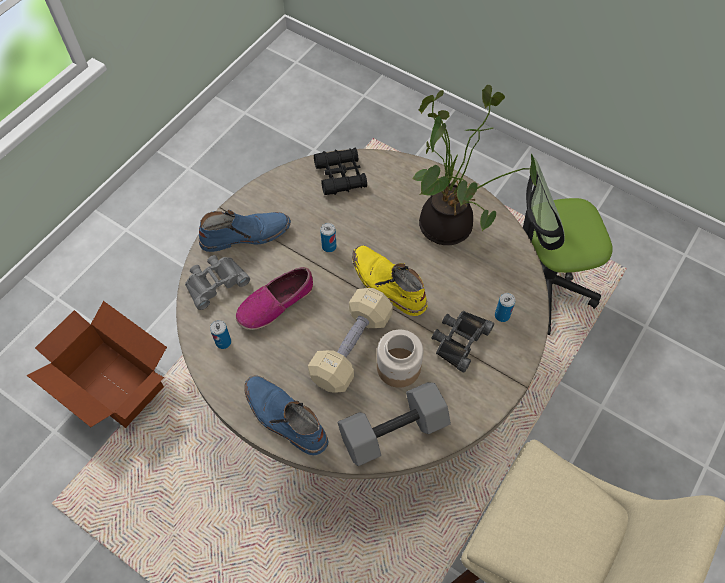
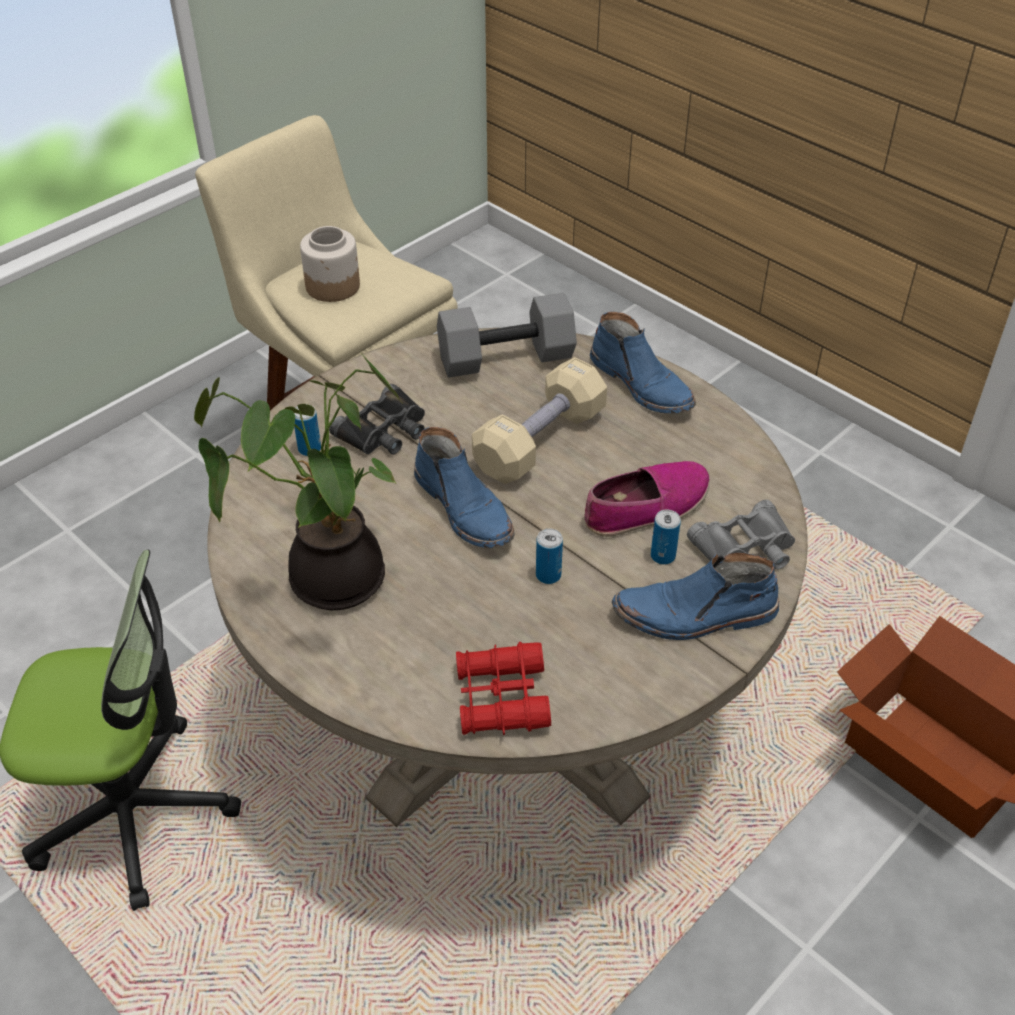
camera: 170 degrees left, 15 degrees down
(223, 342) = (727, 471): can -> can (663, 556)
(340, 176) = (501, 698): black binoculars -> red binoculars
(387, 284) = (465, 508): yellow boot -> blue boot
(398, 368) = (480, 413): jar -> jar (333, 286)

